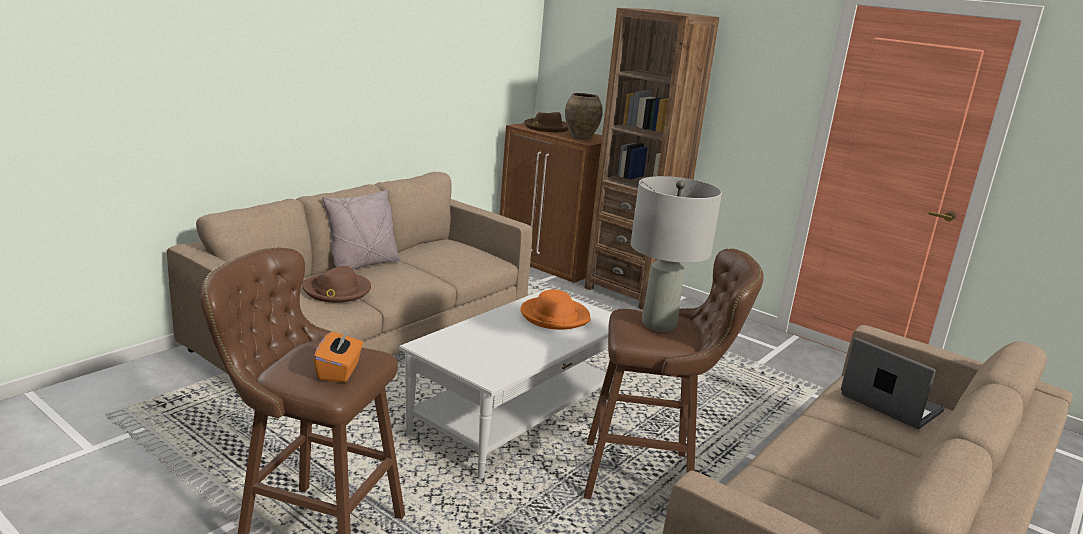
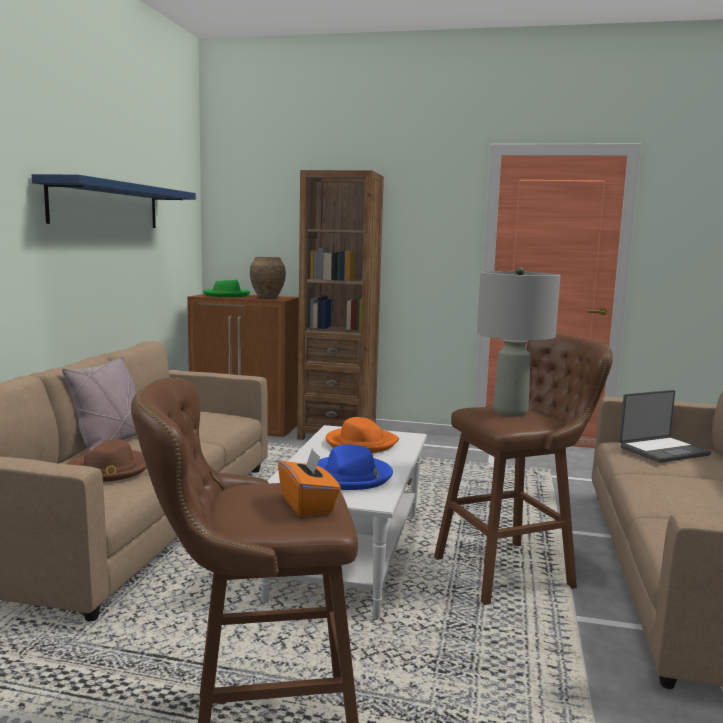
camera: 25 degrees left, 10 degrees down
(412, 39) = (106, 205): none -> blue shelf
(502, 348) = (351, 476): none -> blue hat
(546, 128) = (226, 295): brown hat -> green hat
(889, 404) = (662, 451): laptop -> laptop turned 135 degrees clockwise

